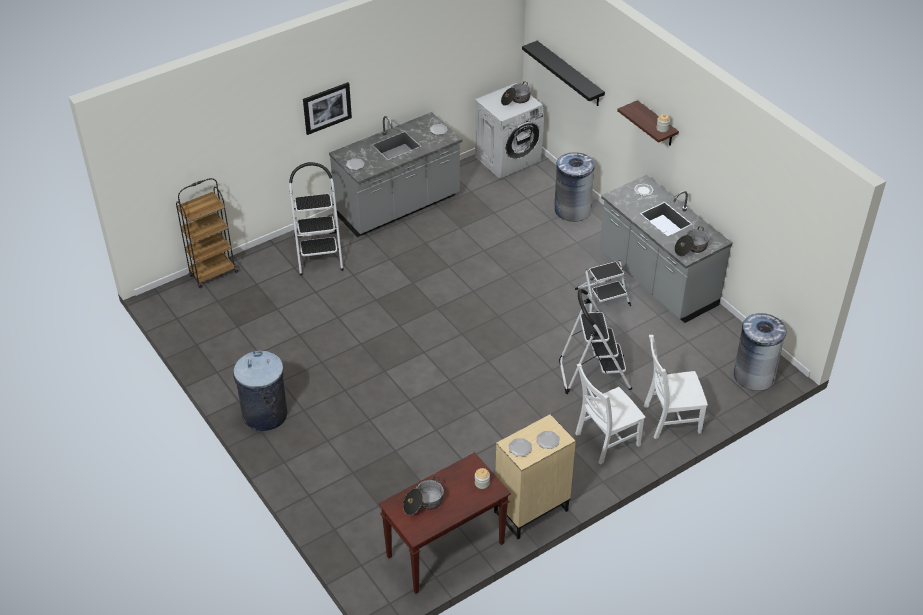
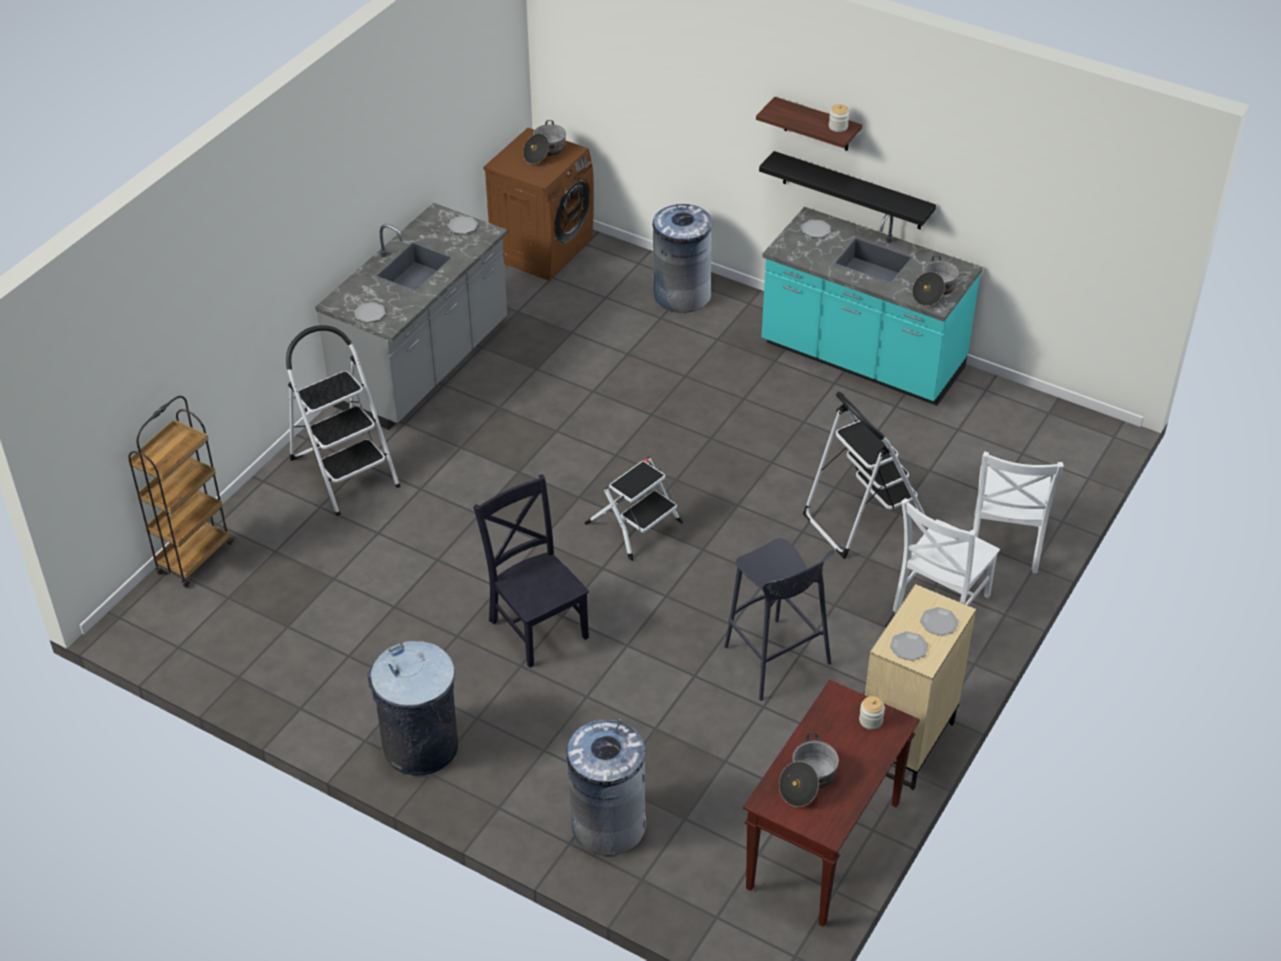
camera: 25 degrees left, 0 degrees up
(327, 108) = (305, 233): picture -> none
(367, 371) = (537, 625): none -> black chair
(487, 437) = (775, 659): none -> grey stool
(507, 160) = (542, 250): white washing machine -> brown washing machine
(569, 74) = (631, 89): black shelf -> black shelf (852, 191)
(602, 298) = (804, 407): step ladder -> step ladder (633, 525)
(656, 280) = (861, 359): grey counter -> turquoise counter
(669, 419) = (1003, 545): white chair -> white chair turned 45 degrees counterclockwise
(754, 375) = (1072, 447): grey trash can -> grey trash can (608, 824)

